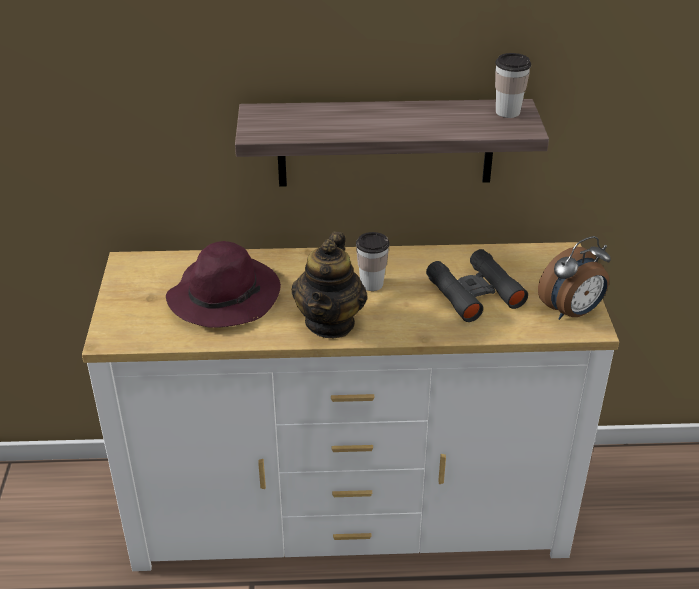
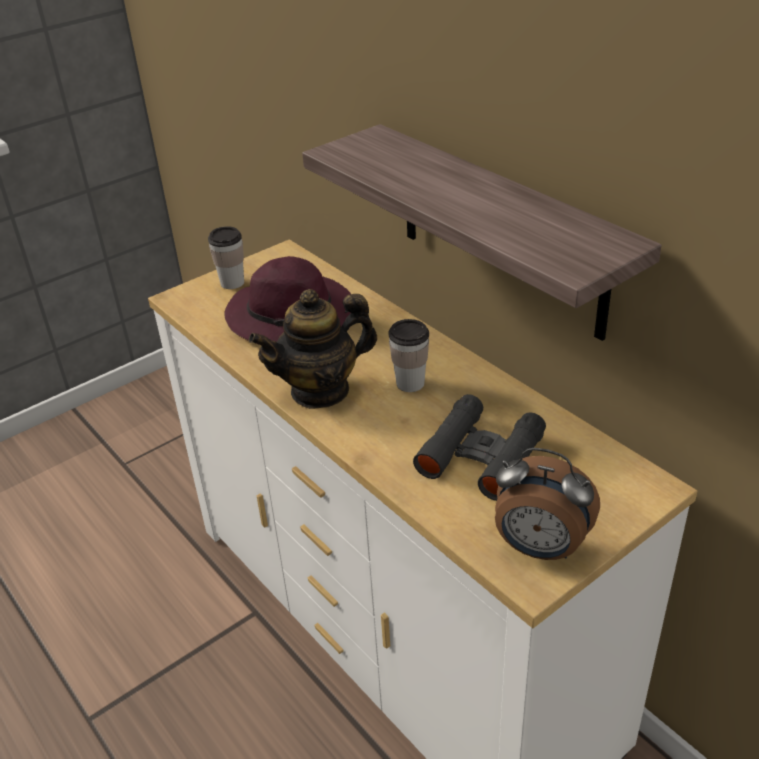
camera: 55 degrees right, 0 degrees up
(508, 112) = (595, 242): cup -> cup (232, 283)

